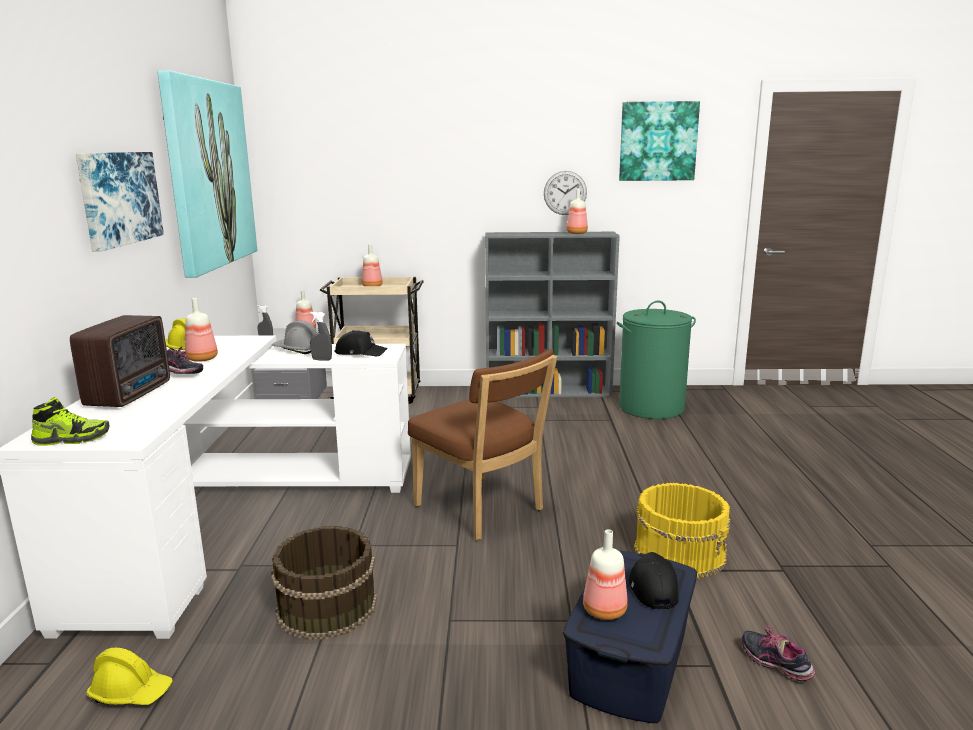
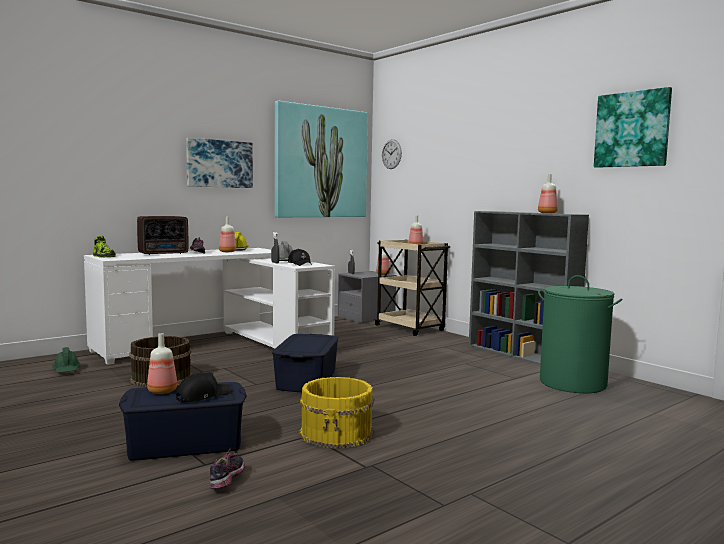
camera: 50 degrees right, 10 degrees down
(131, 692) = (66, 370): yellow hard hat -> green hard hat
(482, 510) = (306, 379): brown chair -> blue storage box
(565, 193) = (551, 179): wall clock -> wall clock (391, 154)

